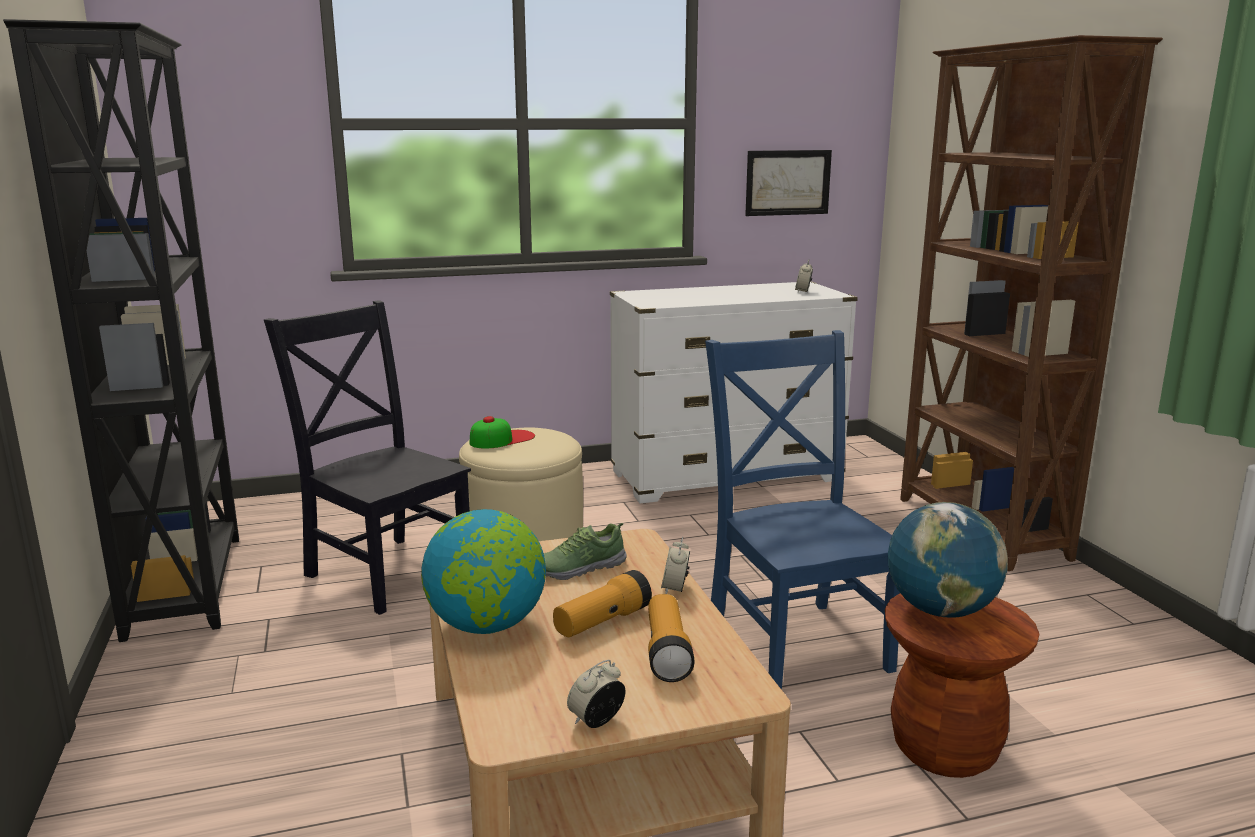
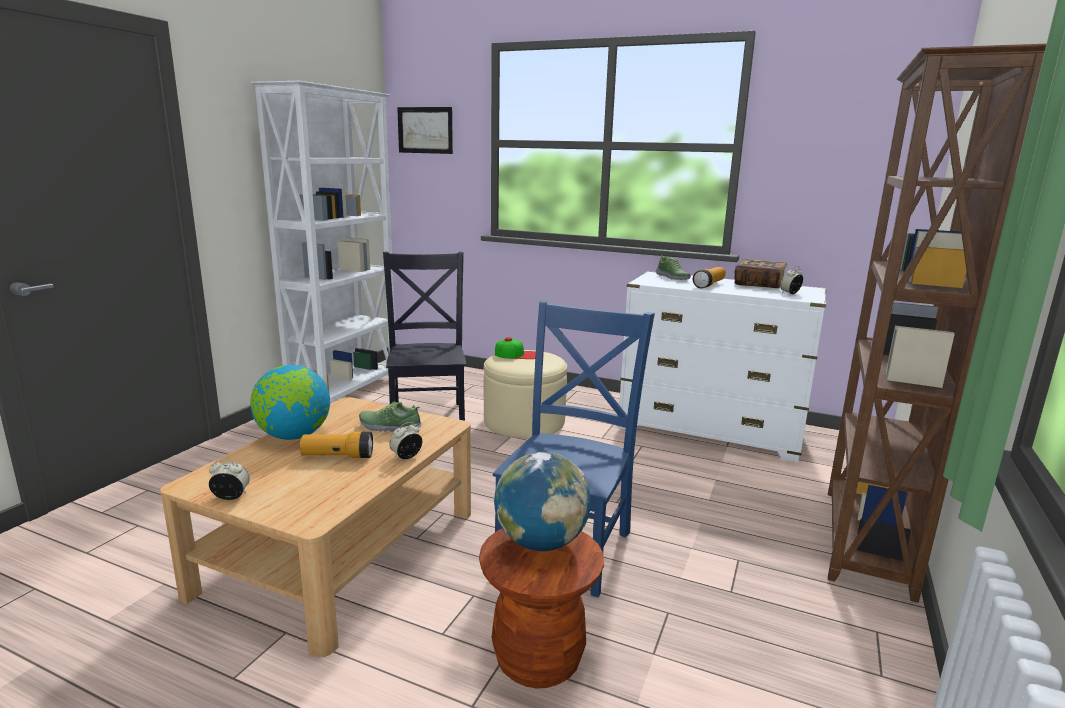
camera: 40 degrees right, 0 degrees up
(188, 584) = (347, 392): black bookcase -> white bookcase
(660, 294) = (672, 278): none -> shoe
(667, 652) = (328, 484): flashlight -> flashlight (709, 285)
(753, 287) = (758, 284): none -> book
(788, 182) = (826, 201): picture -> picture (425, 130)

